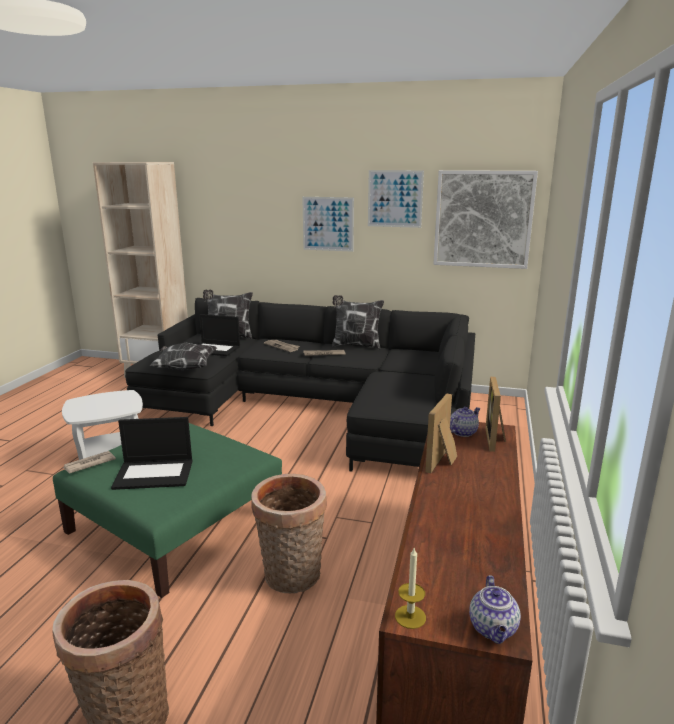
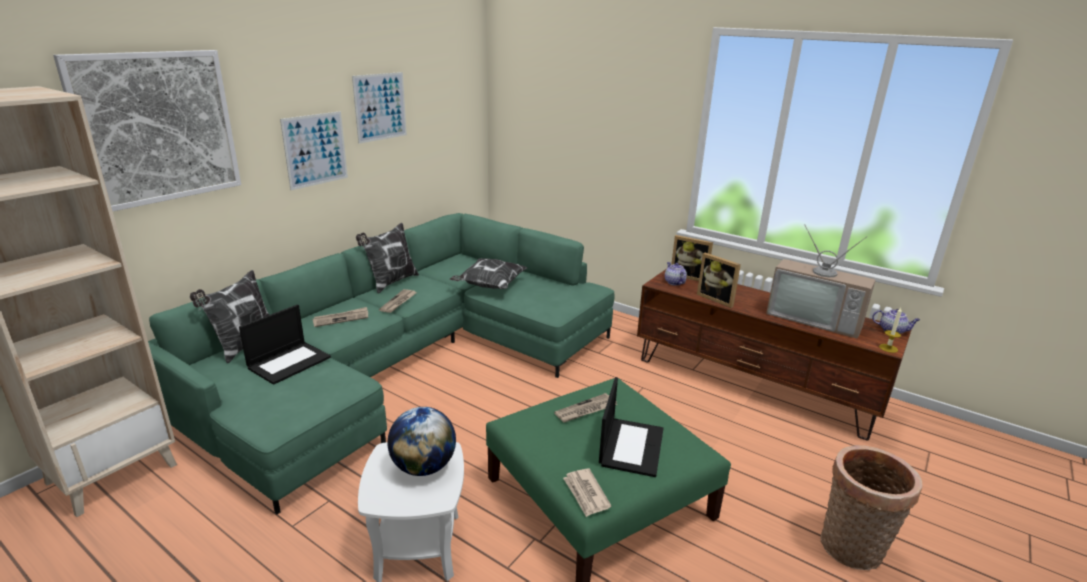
camera: 70 degrees left, 5 degrees up
(109, 405) = (423, 467): none -> globe
(184, 368) = (340, 394): pillow -> pillow (489, 286)
(205, 448) = (586, 410): none -> newspaper
(291, 578) = (704, 441): basket -> none
(319, 407) = (408, 362): black sofa -> green sofa
(460, 541) = (815, 318): none -> television
(483, 219) = (450, 117): picture -> picture (157, 128)

